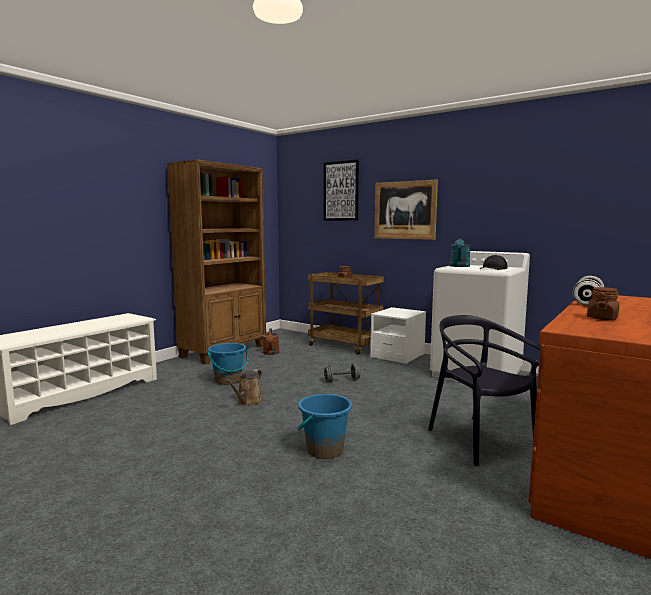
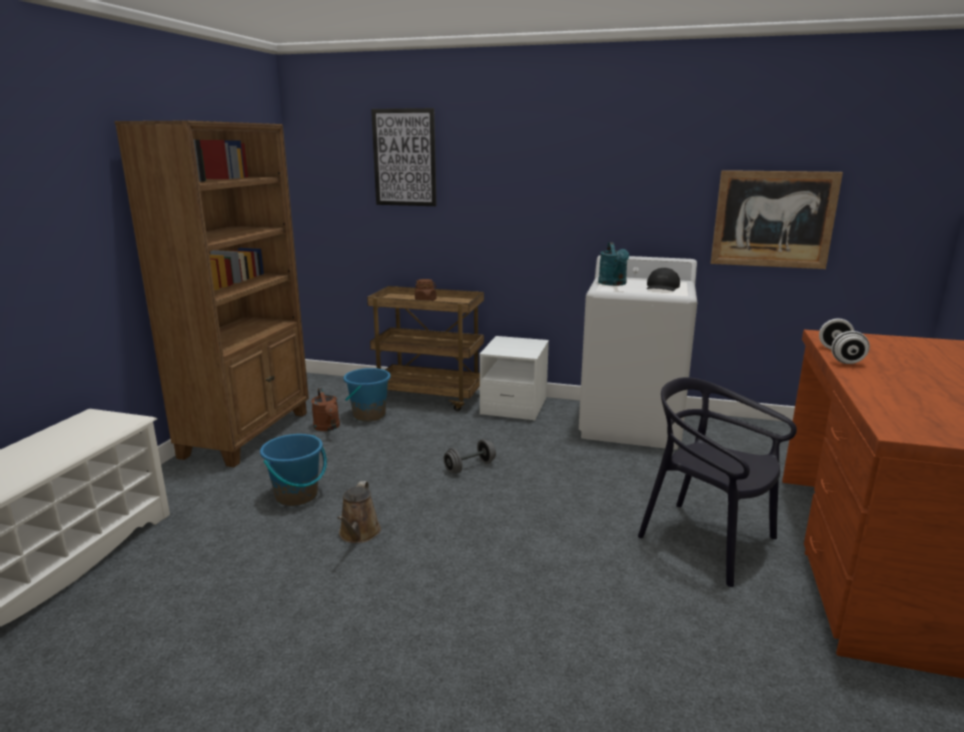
camera: 20 degrees left, 10 degrees up
(324, 450) = (531, 605): blue bucket -> blue bucket (369, 415)
(405, 210) = (514, 193): picture -> picture (773, 219)
(602, 318) = (901, 396): brown jar -> none

